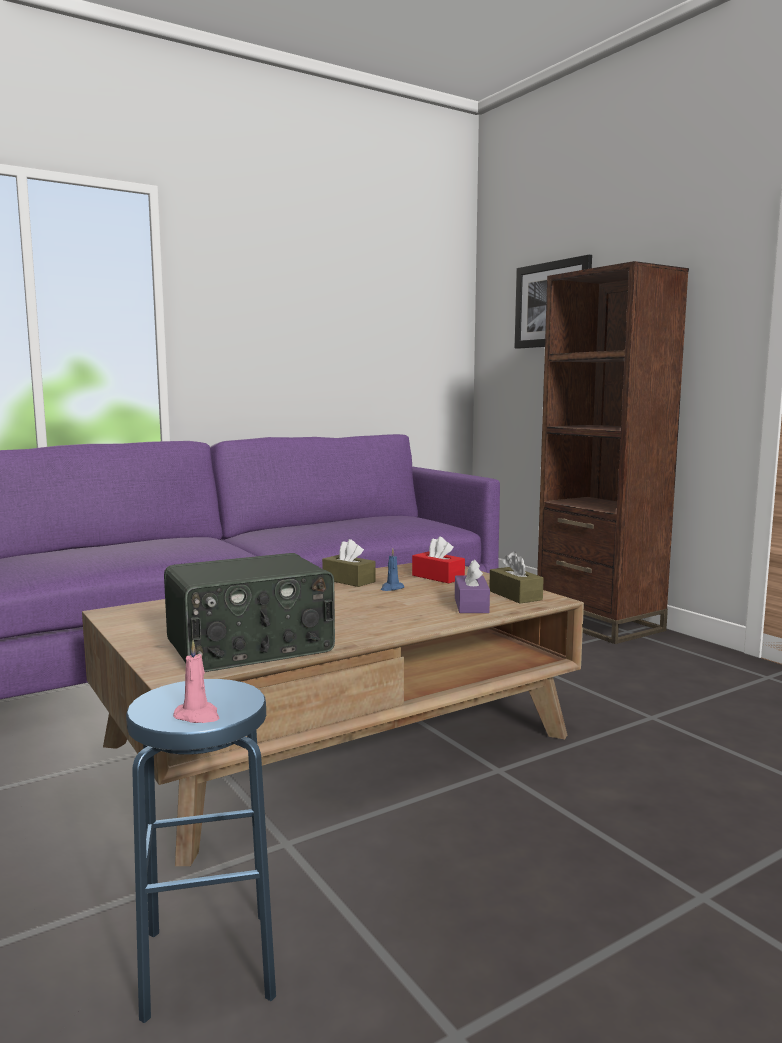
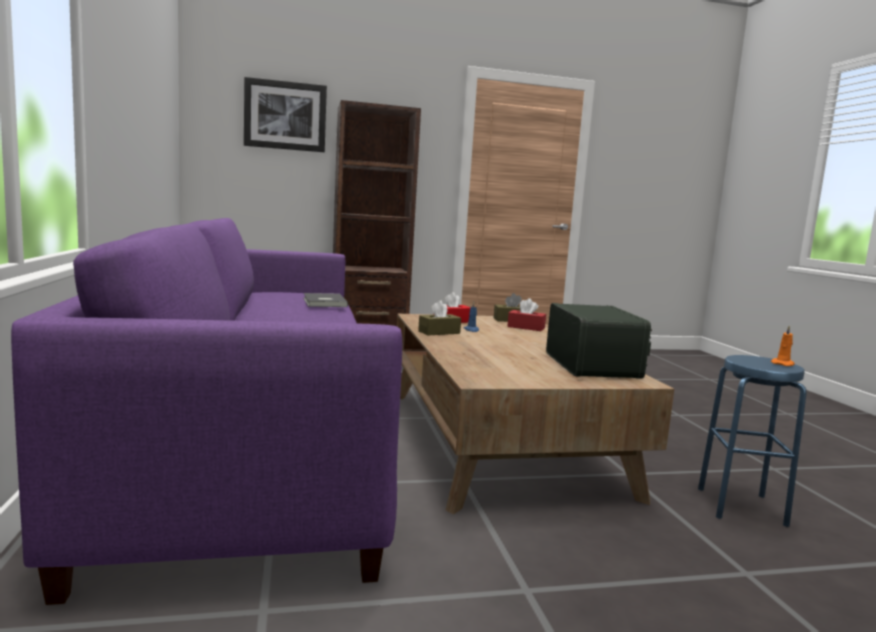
camera: 70 degrees left, 0 degrees up
(198, 716) = (783, 364): pink candle -> orange candle
(365, 530) = (323, 302): none -> grey book
(471, 605) = (526, 327): purple tissue box -> red tissue box

